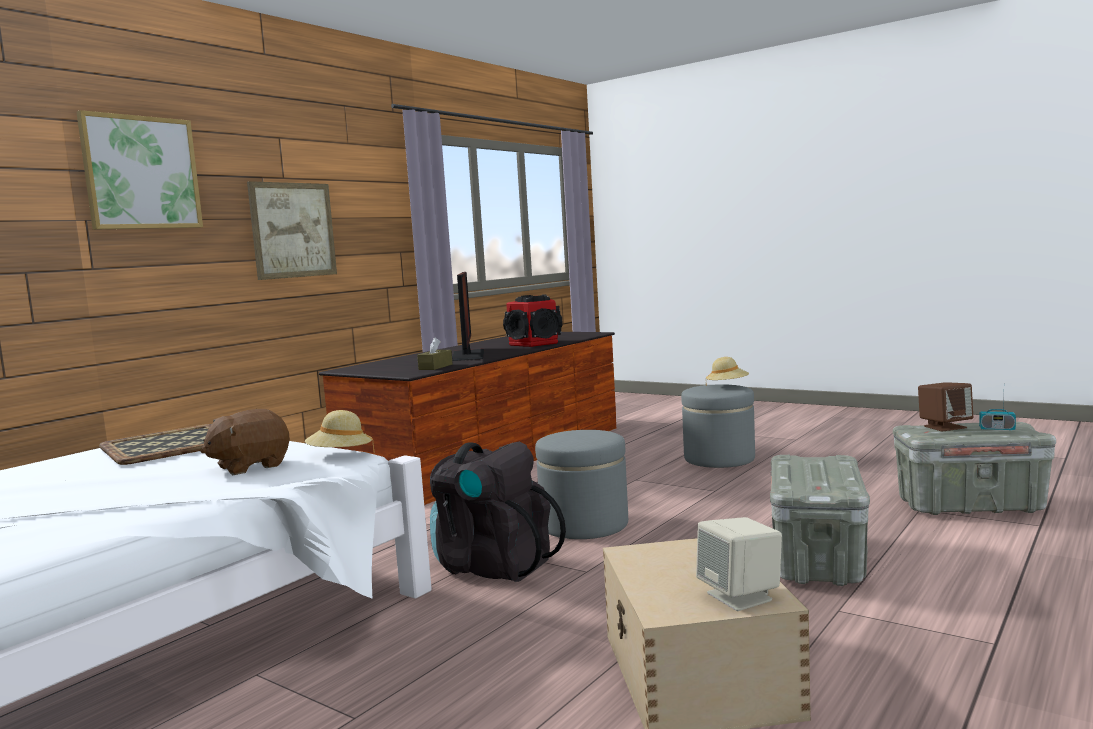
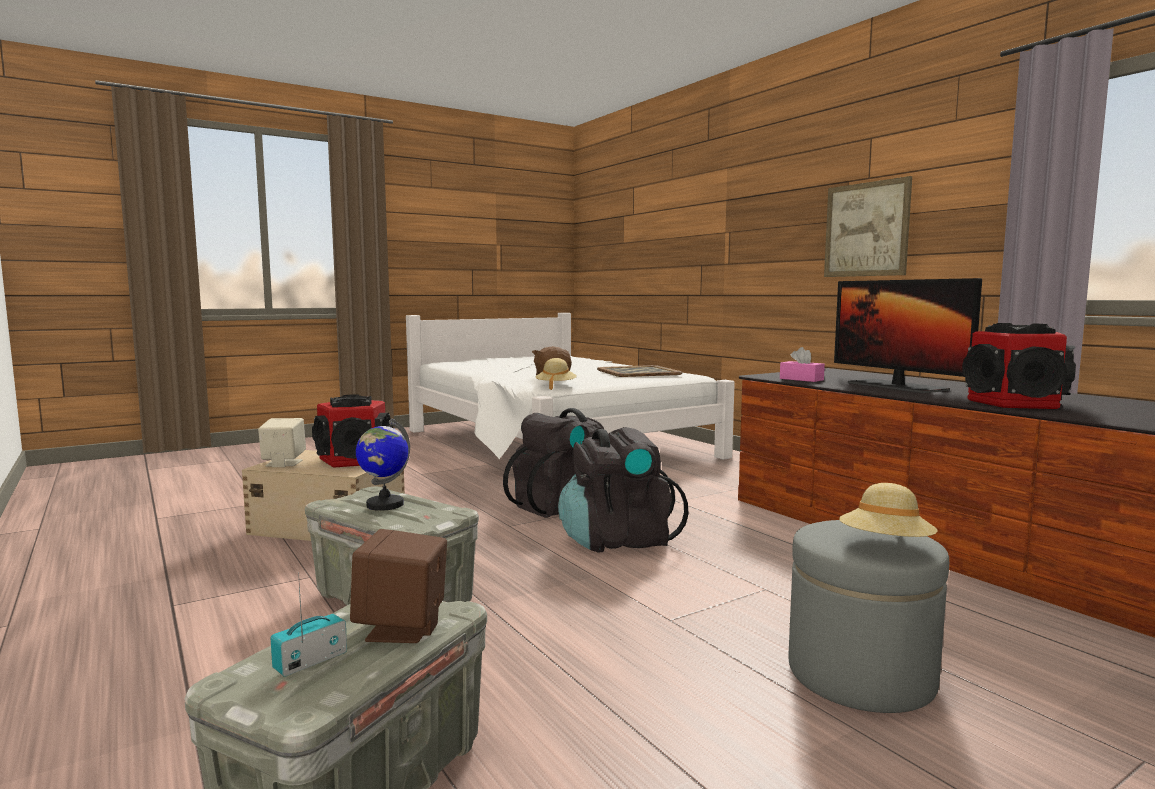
camera: 110 degrees right, 0 degrees up
(141, 173) = (758, 195): picture -> none
(435, 367) = (801, 379): brown tissue box -> pink tissue box
(468, 355) = (896, 386): monitor -> monitor turned 45 degrees clockwise
(584, 524) = (618, 541): grey ottoman -> black backpack
(660, 563) = (354, 460): none -> speaker
(818, 473) = (384, 505): none -> globe

